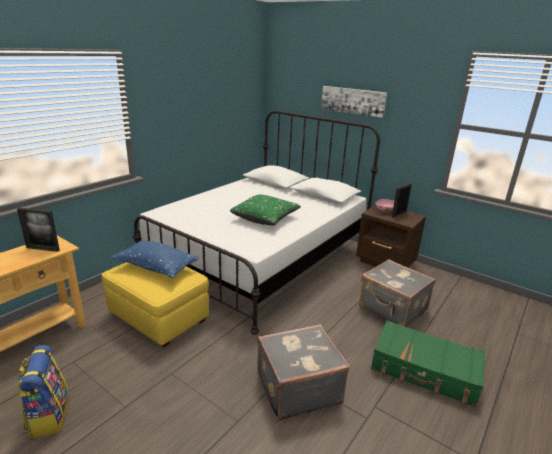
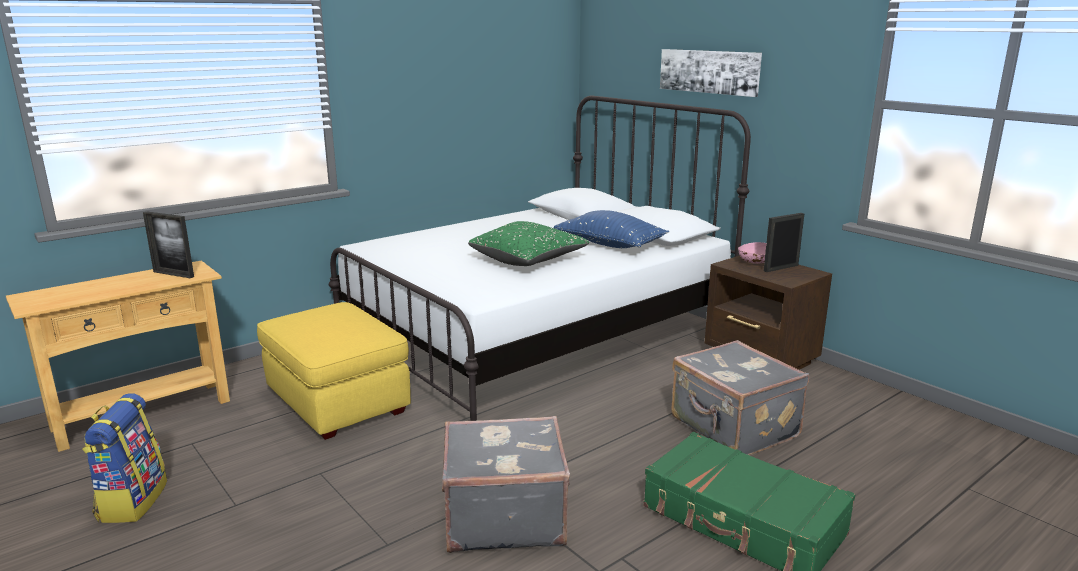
camera: 15 degrees right, 5 degrees down
(156, 267) = (336, 319): blue pillow -> blue pillow (610, 245)

